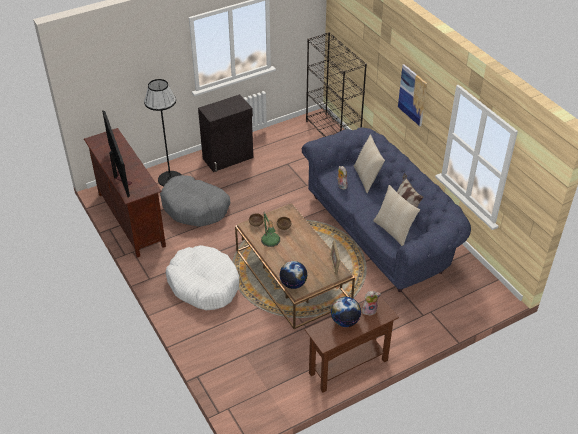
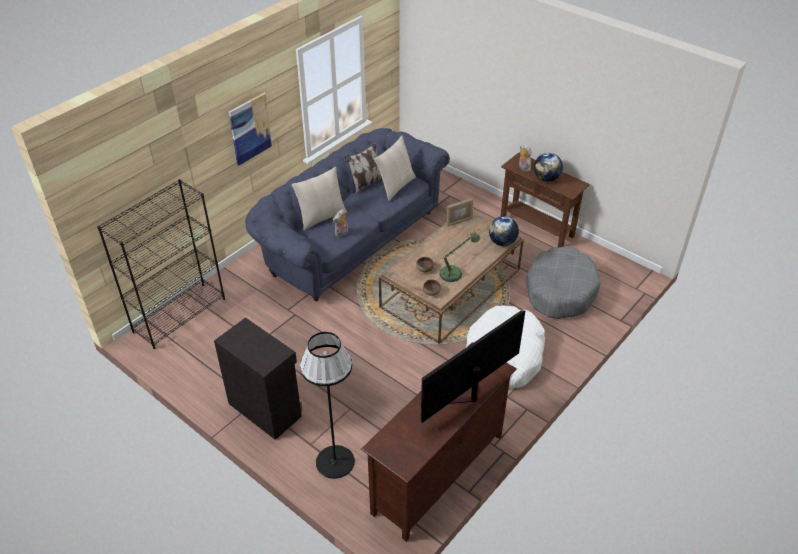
camera: 110 degrees left, 0 degrees up
(195, 208) = (383, 409): grey dog bed -> grey dog bed (560, 291)

